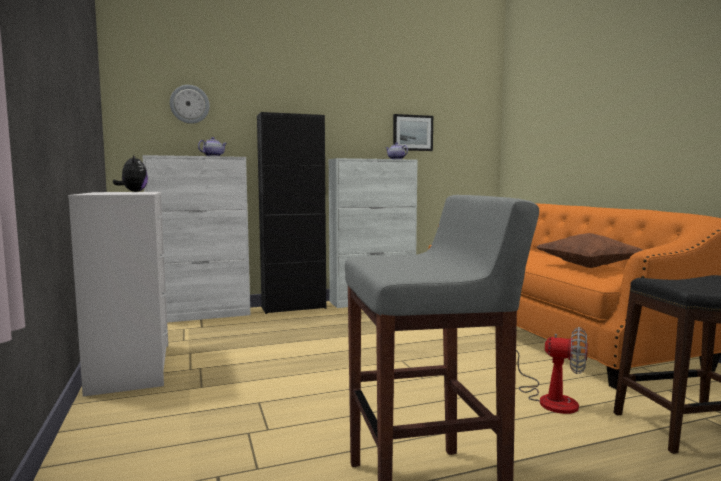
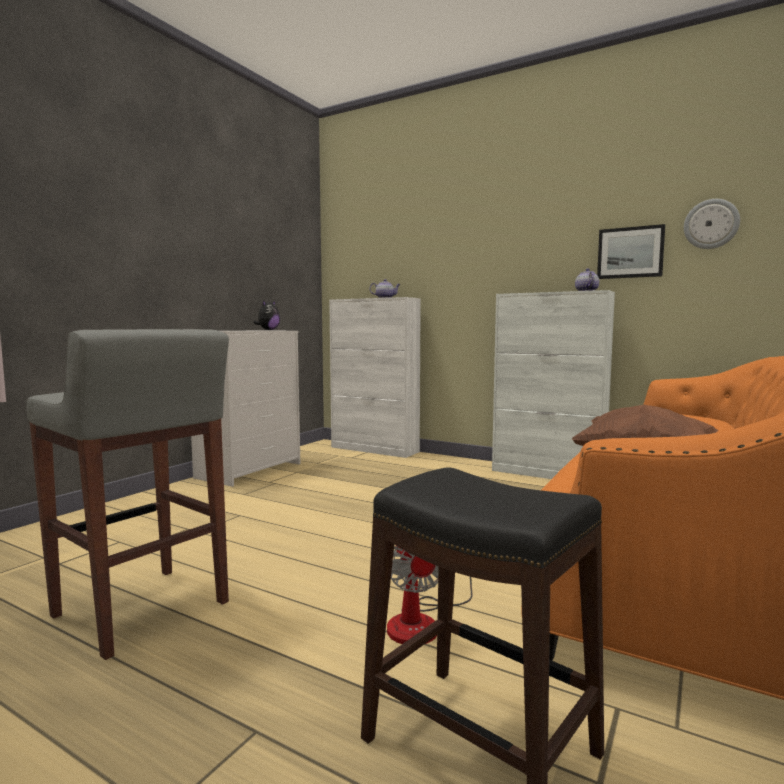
camera: 50 degrees right, 0 degrees up
(189, 104) = (379, 249): wall clock -> wall clock (711, 224)
(293, 308) = (455, 461): black cabinet -> none

